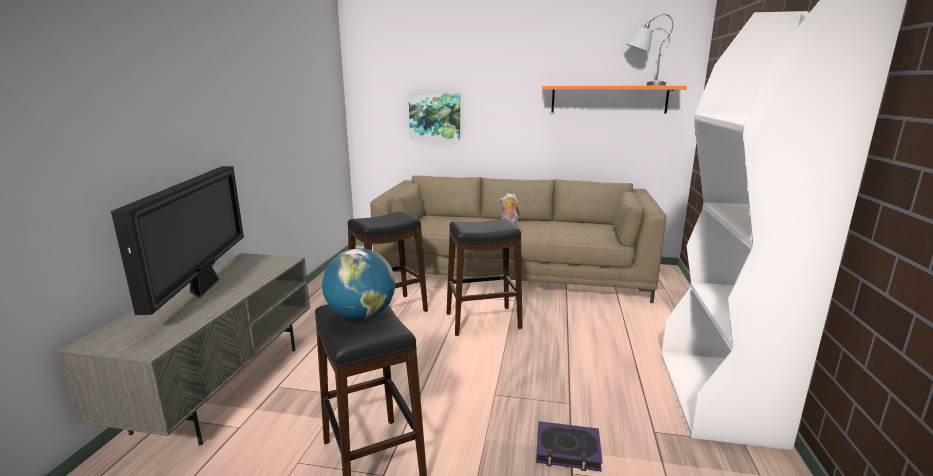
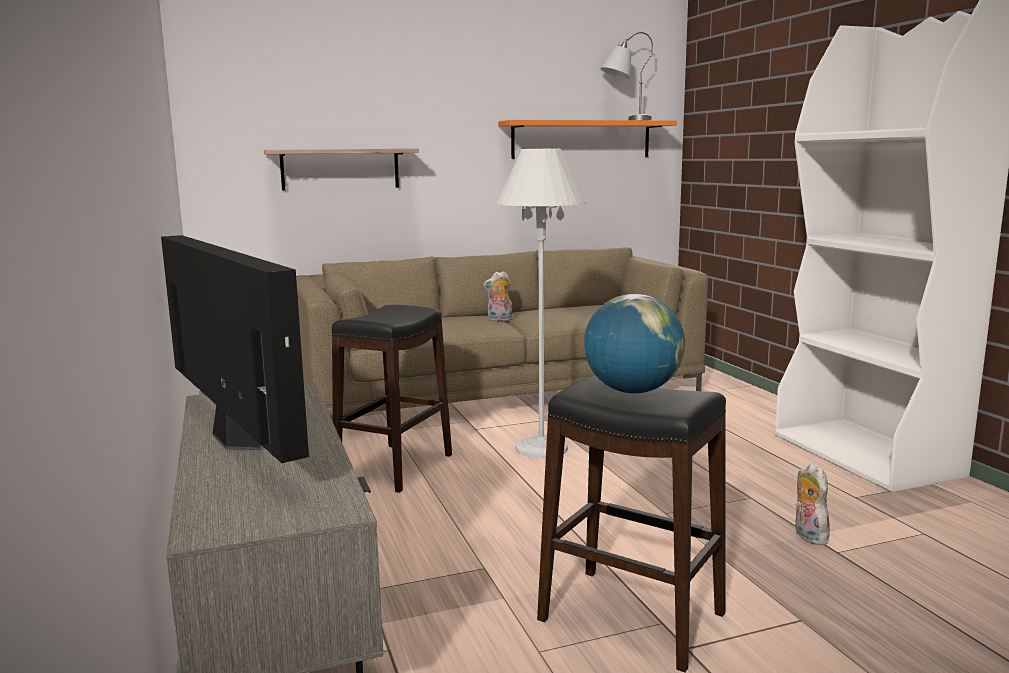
camera: 30 degrees left, 5 degrees down
(435, 116) = (340, 169): picture -> shelf
(483, 320) = (541, 448): black stool -> white floor lamp
(567, 450) = (807, 536): book -> plush toy

